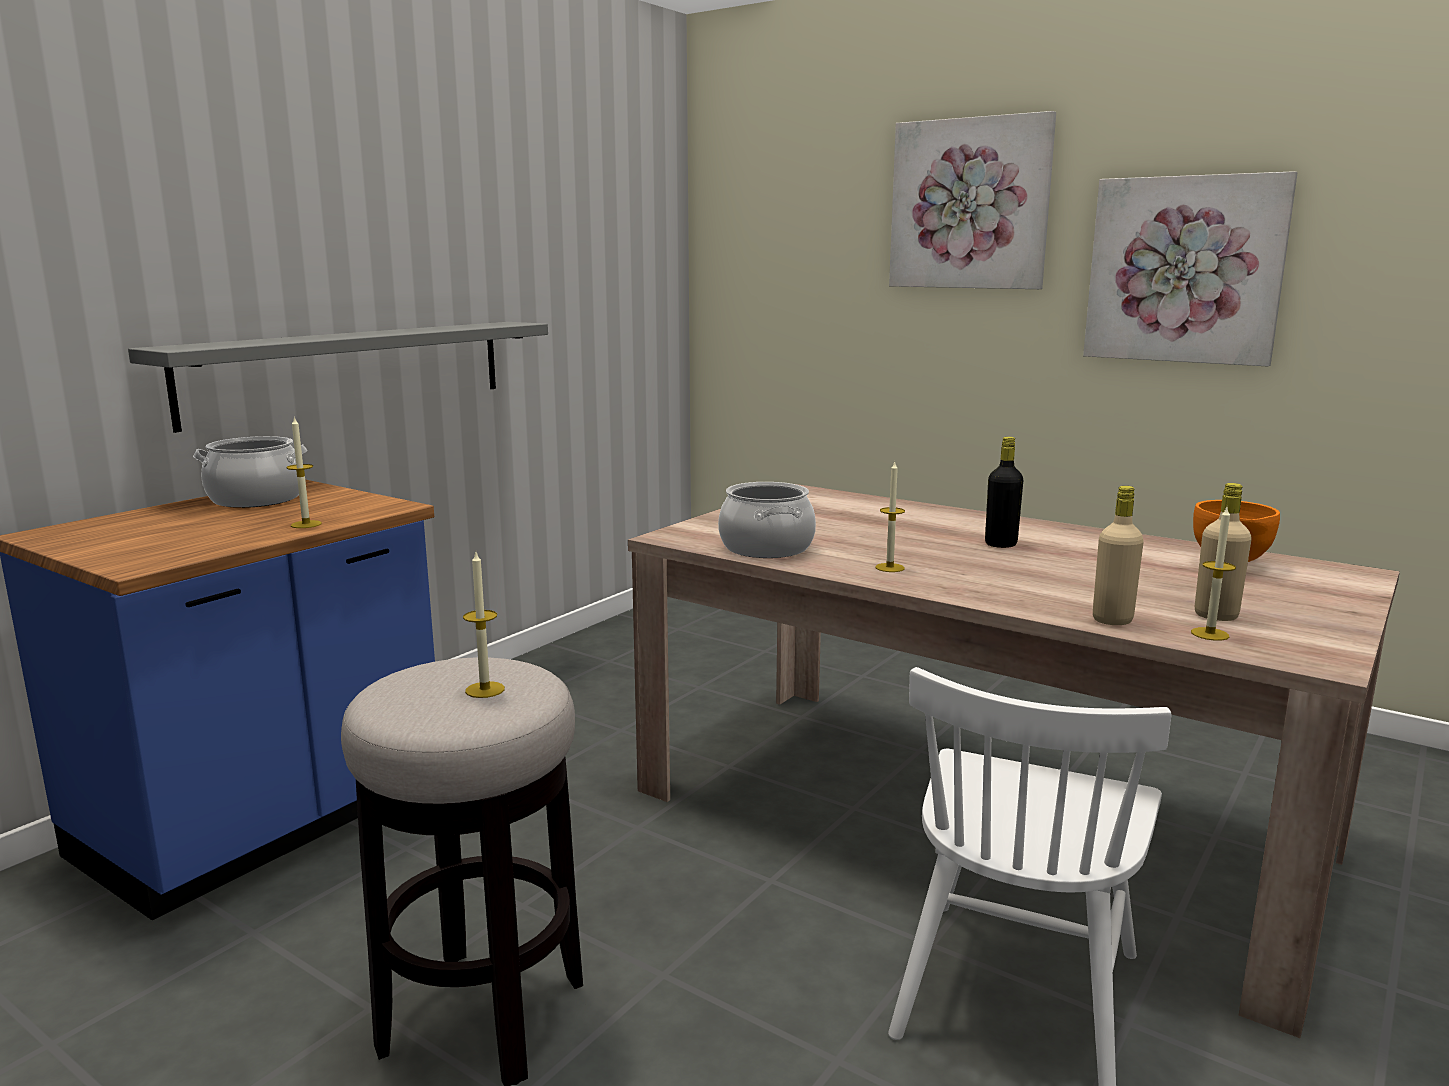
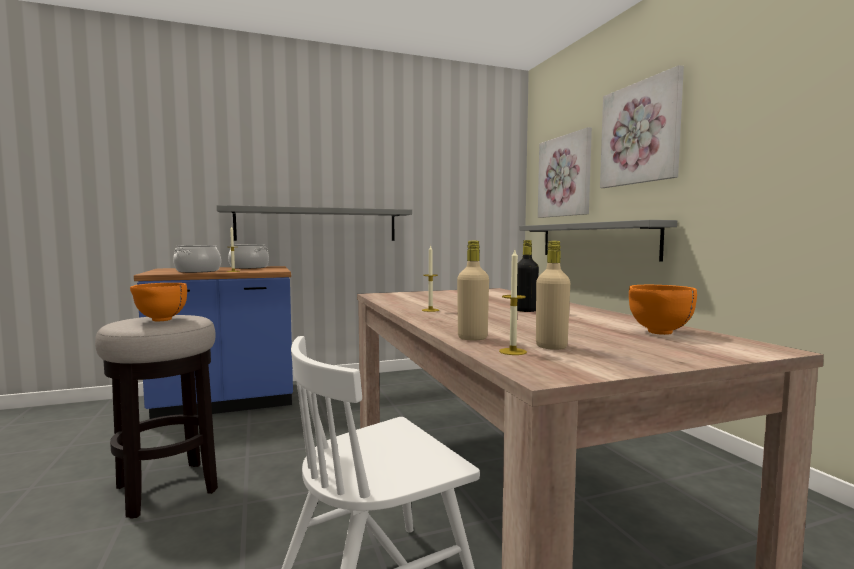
camera: 35 degrees right, 10 degrees down
(485, 690) = (159, 320): candle -> orange bowl
(767, 548) = (400, 300): cooking pot -> cooking pot (198, 271)
(872, 375) = (595, 240): none -> grey shelf
(1184, 270) = (766, 149): picture -> picture (565, 176)

